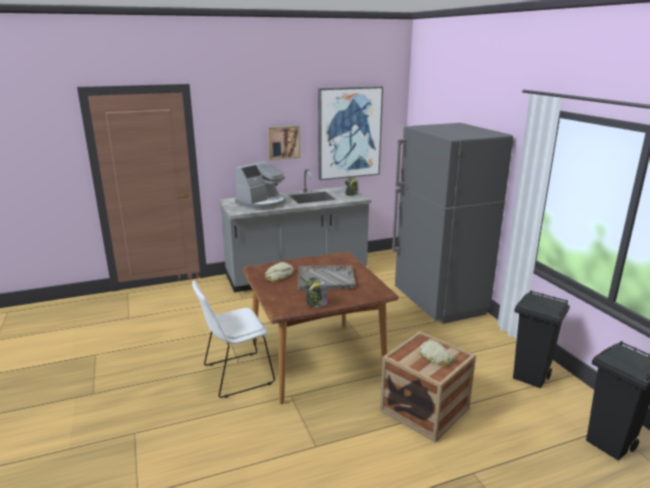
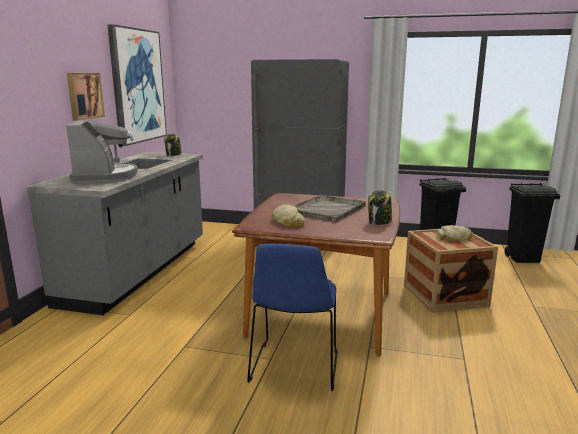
camera: 55 degrees left, 5 degrees down
(235, 375) = (294, 368): white chair -> blue chair

